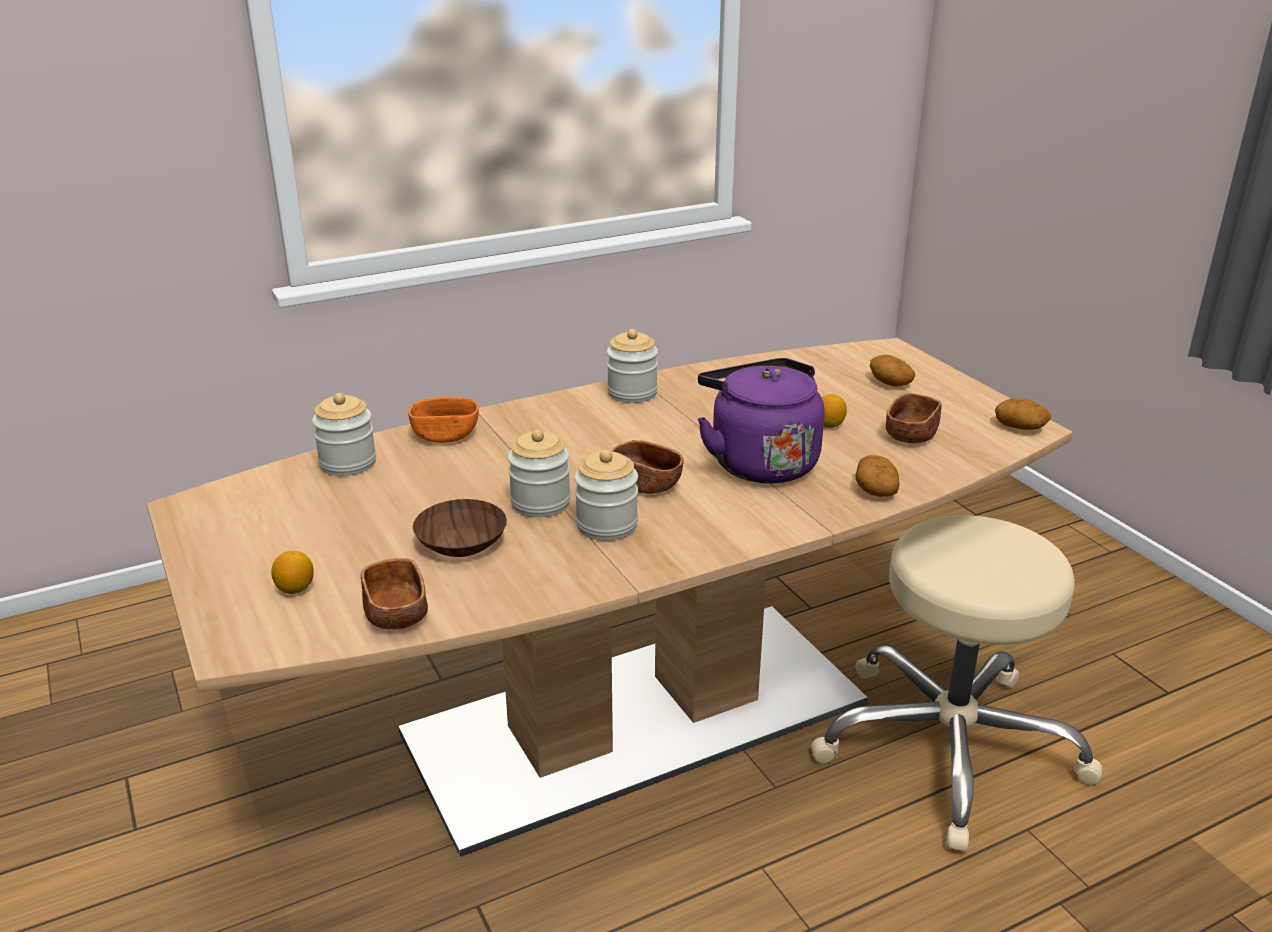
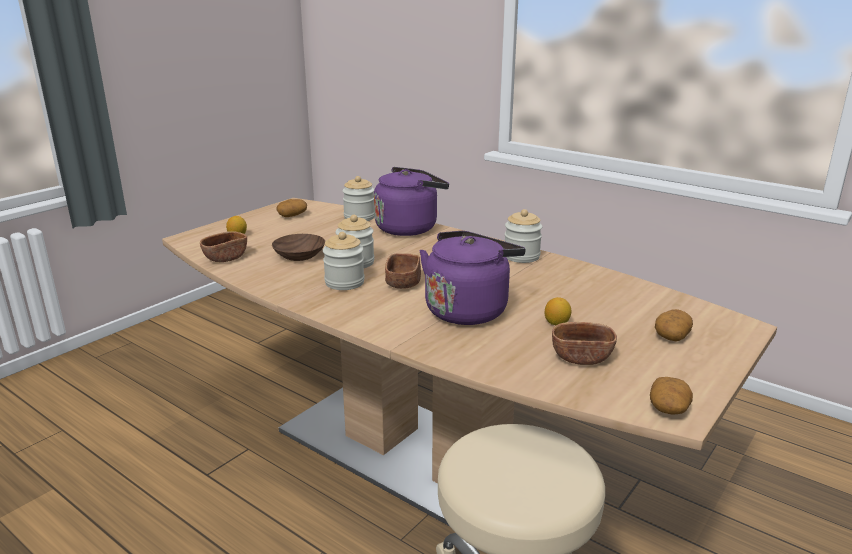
camera: 65 degrees right, 5 degrees down
(445, 436) = (409, 228): orange bowl -> purple kettle
(875, 489) = (470, 355): potato -> potato (292, 215)

